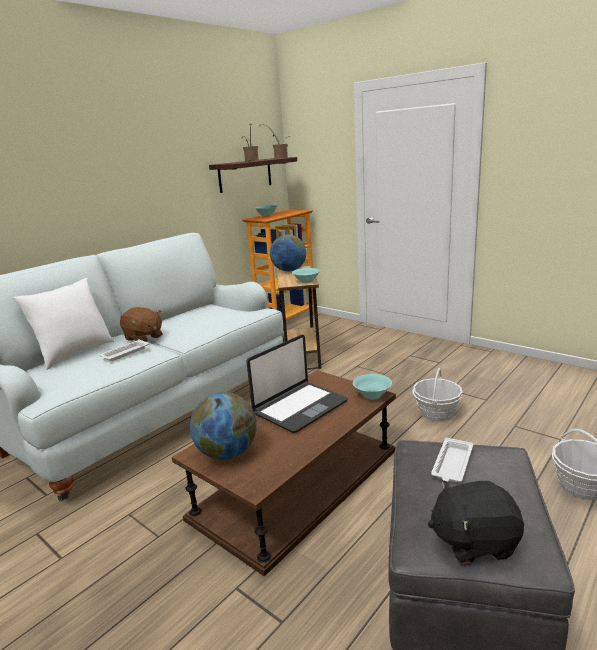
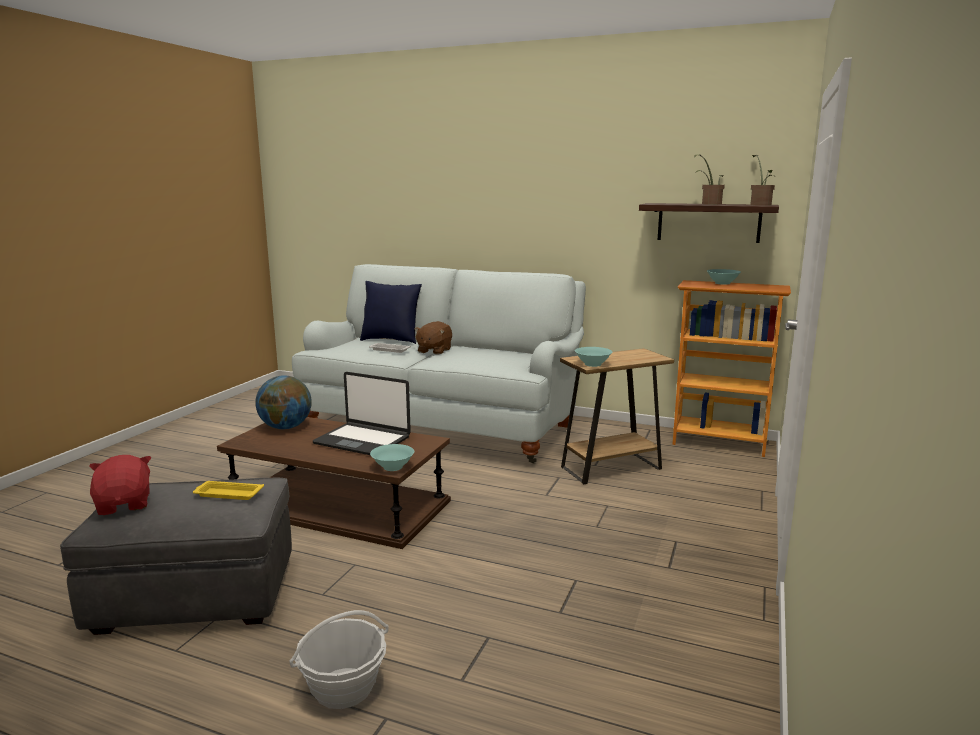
camera: 70 degrees right, 5 degrees down
(75, 353) = (391, 340): white pillow -> blue pillow
(289, 270) = (637, 353): globe -> none
(436, 413) = (500, 571): basket -> none
(452, 464) = (227, 494): white tray -> yellow tray
(474, 540) = (125, 504): black plush toy -> red plush toy

